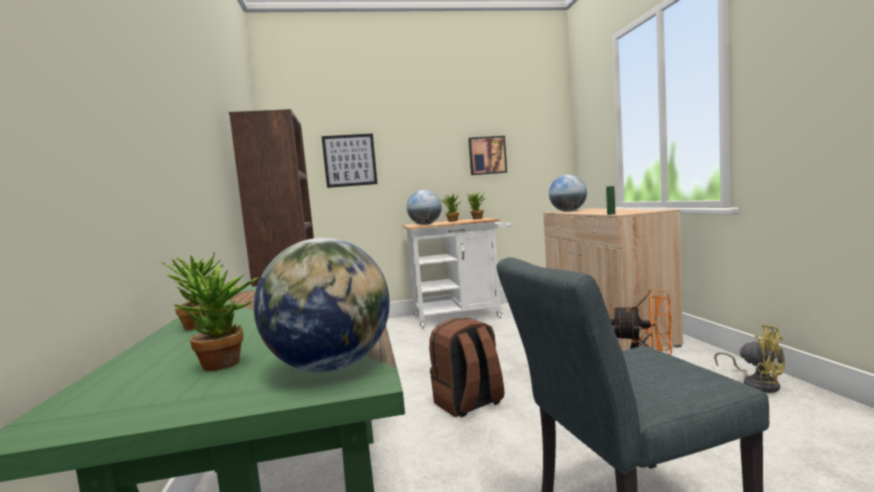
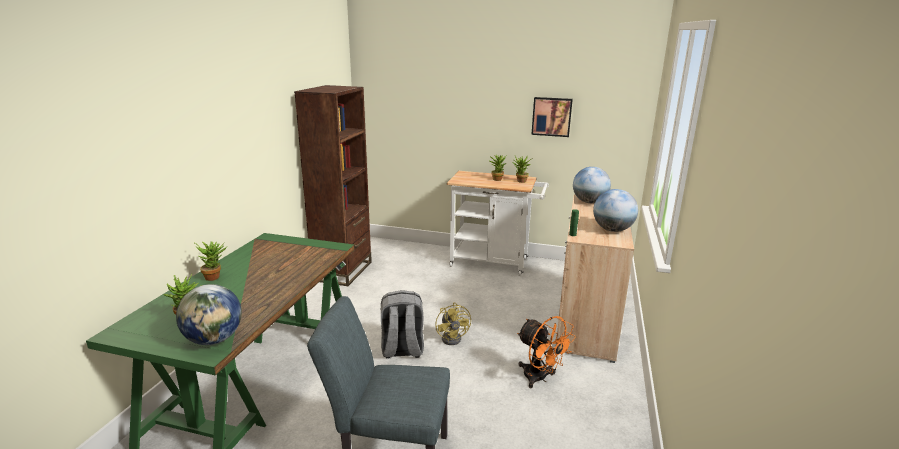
camera: 25 degrees right, 15 degrees up
(349, 160) = (421, 105): picture -> none
(425, 224) = (467, 180): globe -> globe (612, 230)
(468, 404) = (402, 350): brown backpack -> grey backpack
(757, 383) = (610, 418): yellow fan -> yellow fan (454, 337)

